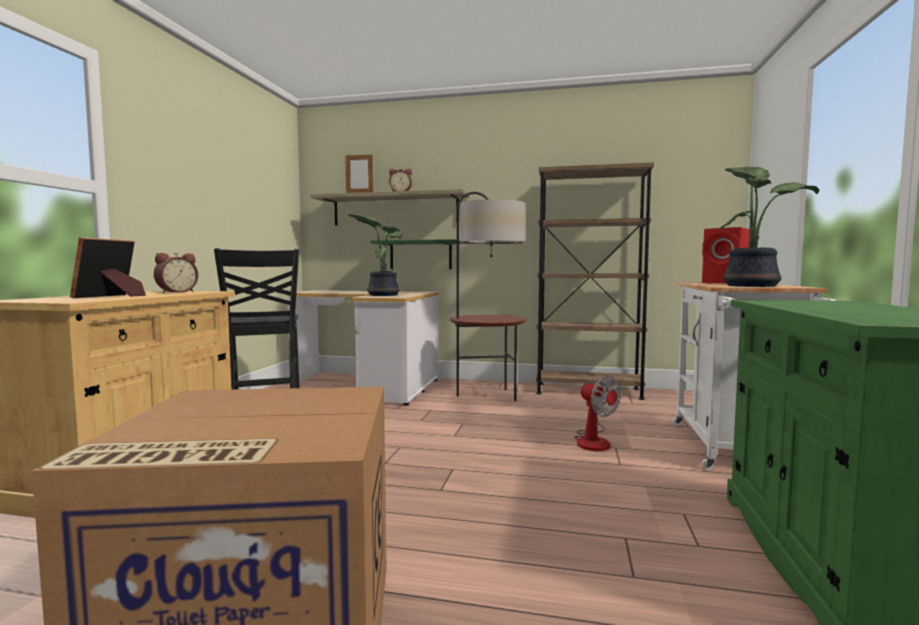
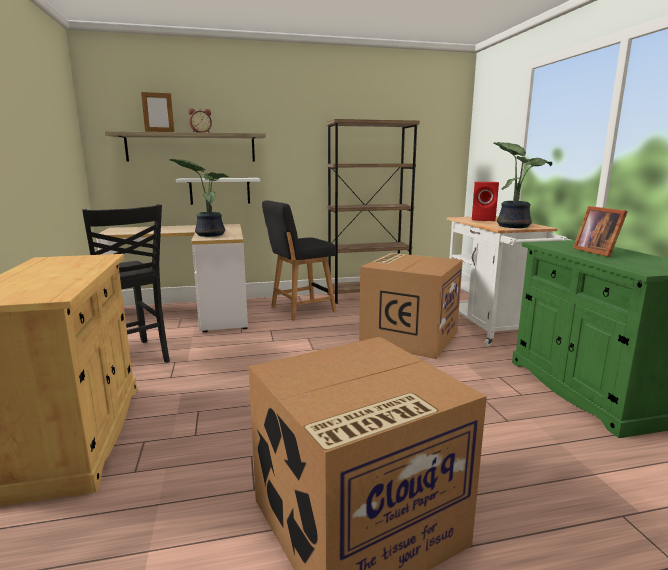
camera: 25 degrees left, 10 degrees up
(112, 296) = (48, 280): picture frame -> picture frame (597, 252)
(176, 292) = (74, 262): alarm clock -> none
(420, 255) = (220, 191): green shelf -> white shelf
(487, 395) = (300, 310): floor lamp -> black chair
(593, 440) = (408, 336): fan -> cardboard box

